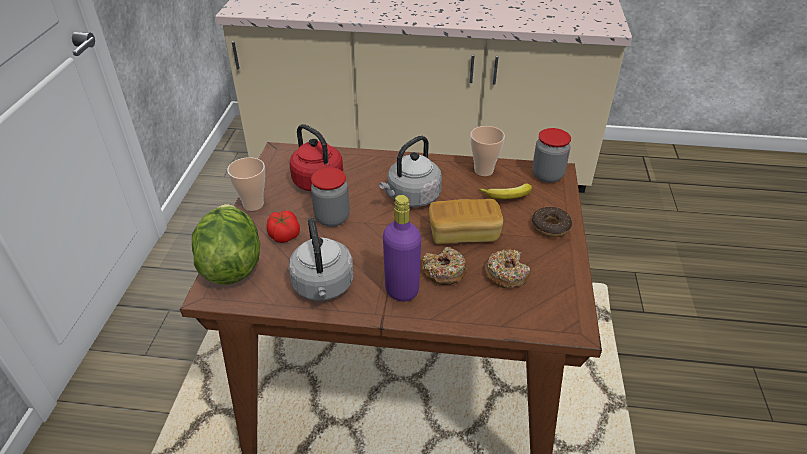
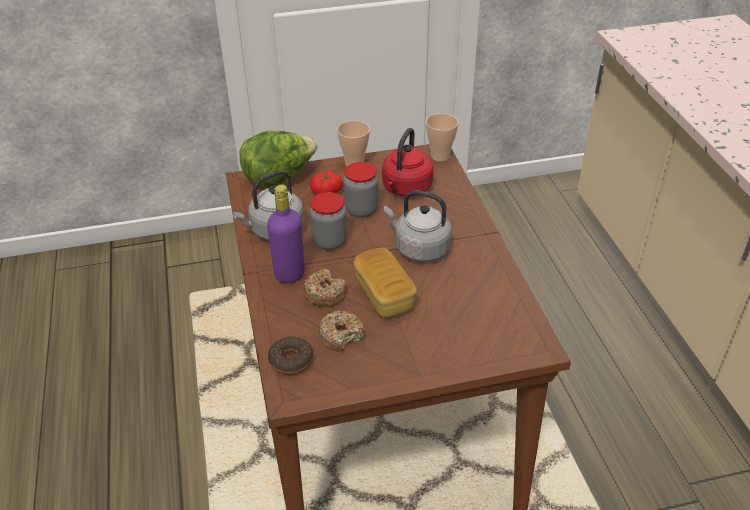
camera: 70 degrees right, 0 degrees up
(483, 171) = (499, 288): cup -> cup (440, 156)
(507, 196) = (464, 314): banana -> none
(547, 175) = (525, 340): jar -> jar (329, 241)
(550, 227) = (431, 357): donut -> donut (291, 360)

